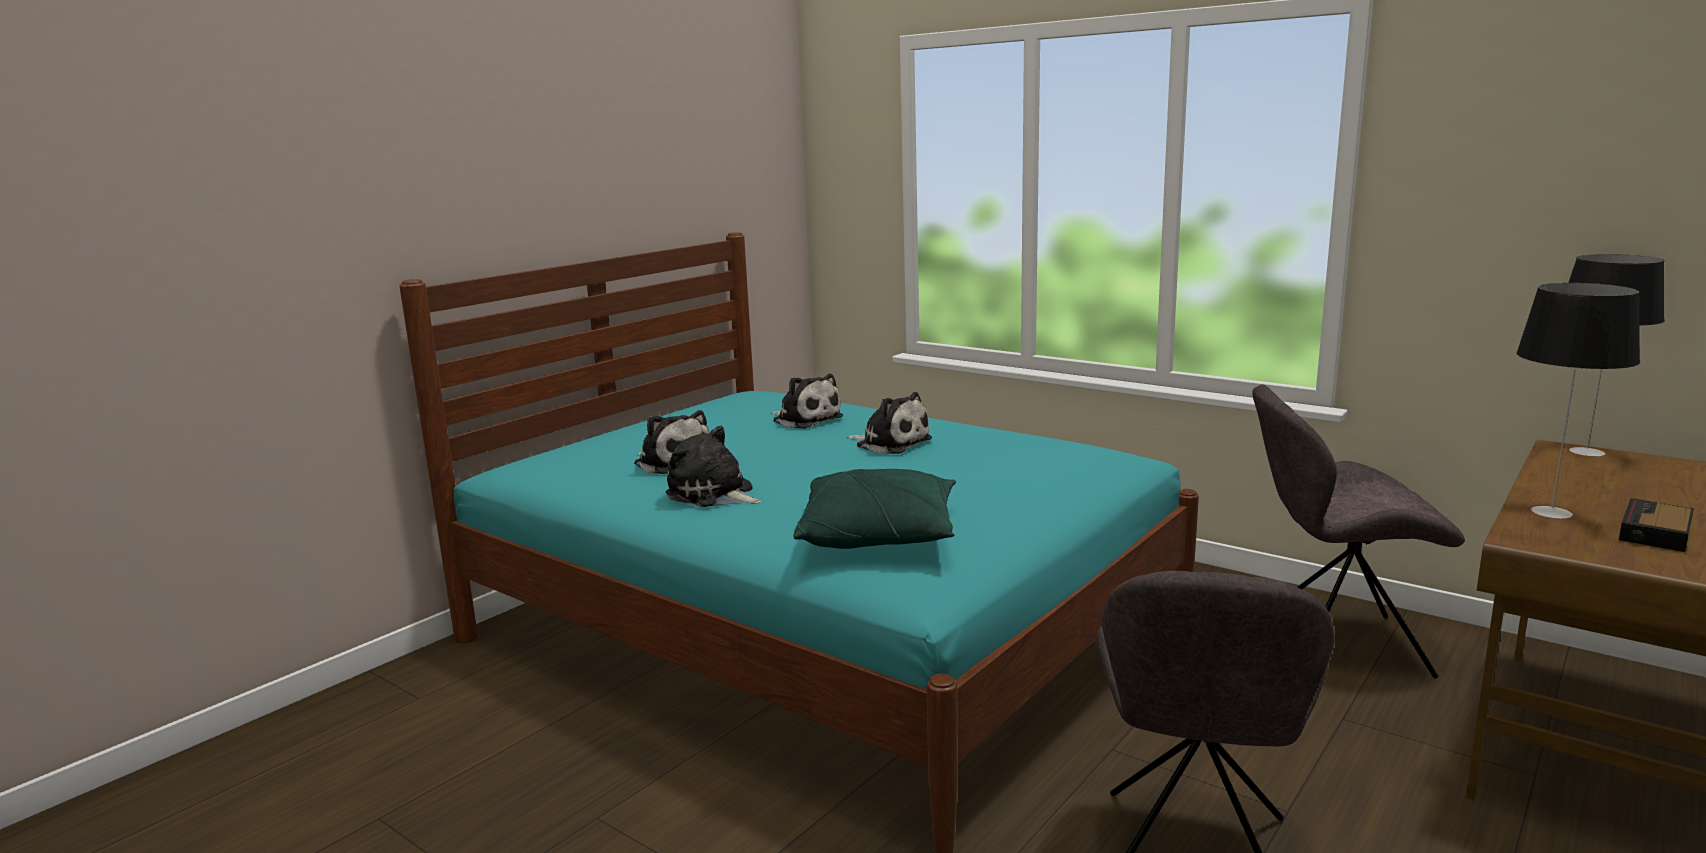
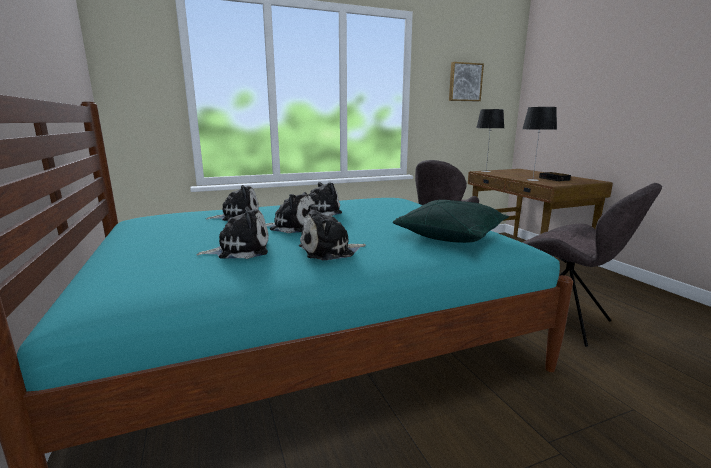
camera: 60 degrees left, 0 degrees up
(791, 452) = (291, 226): none -> plush toy
(1567, 165) = (464, 82): none -> picture

